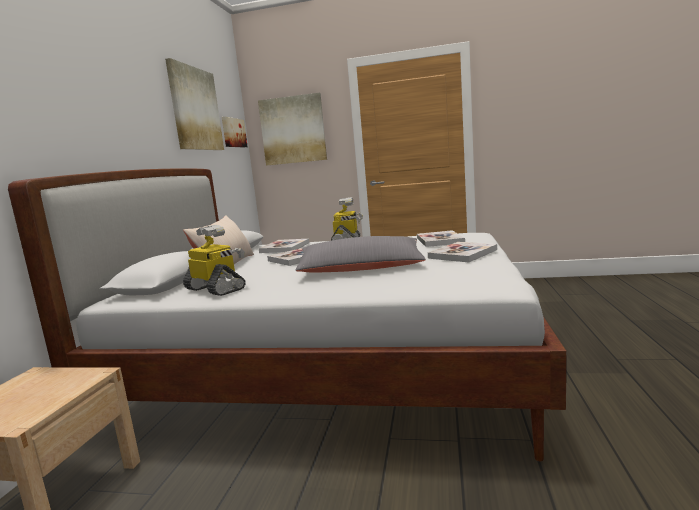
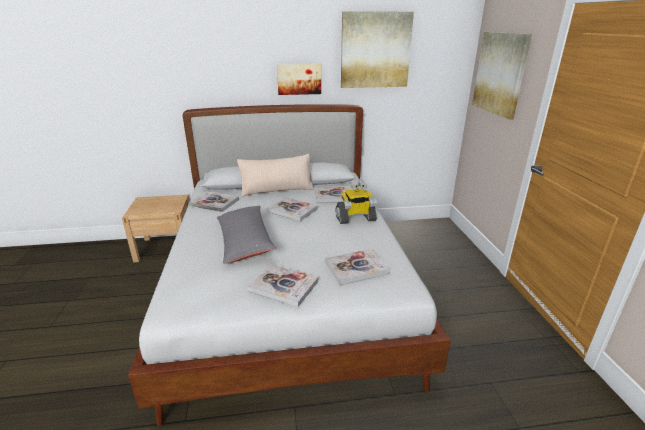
camera: 70 degrees right, 15 degrees up
(216, 289) = (214, 203): toy robot -> book
(233, 133) = (439, 67): picture -> picture (299, 79)

